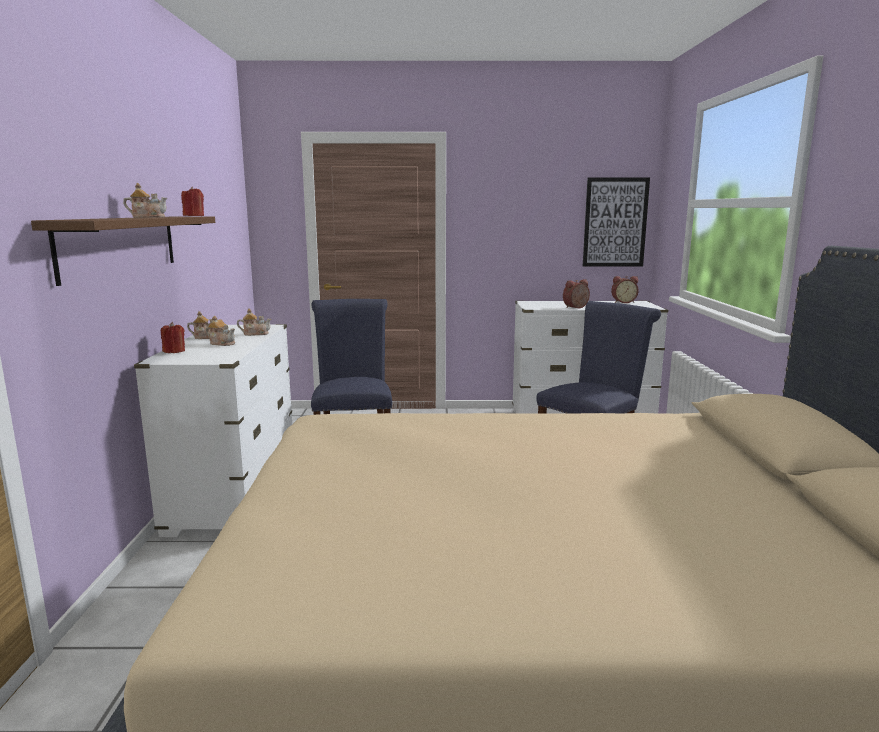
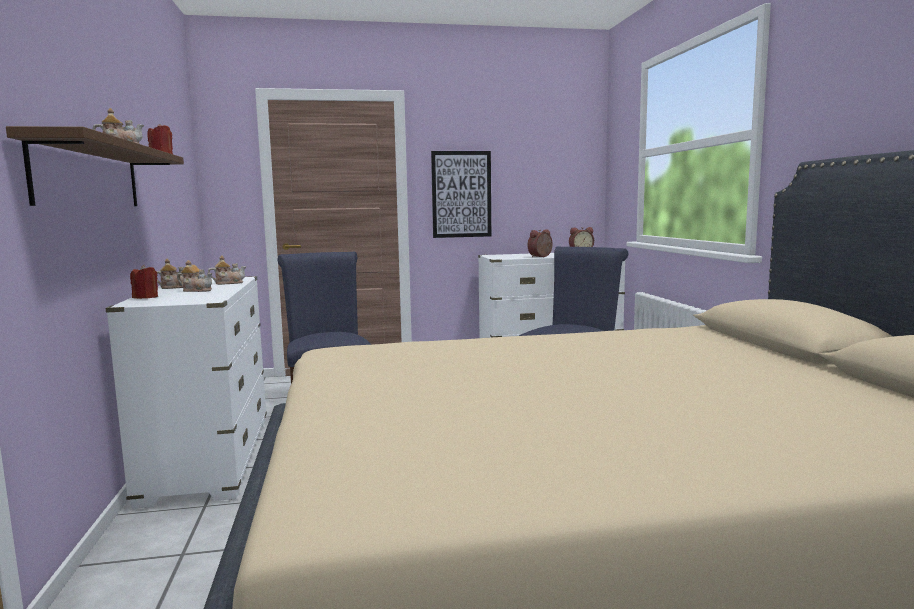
camera: 10 degrees left, 5 degrees down
(615, 222) = (567, 177): picture -> picture (461, 194)

